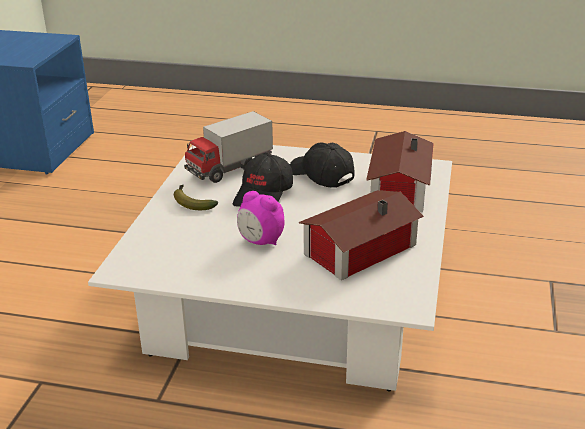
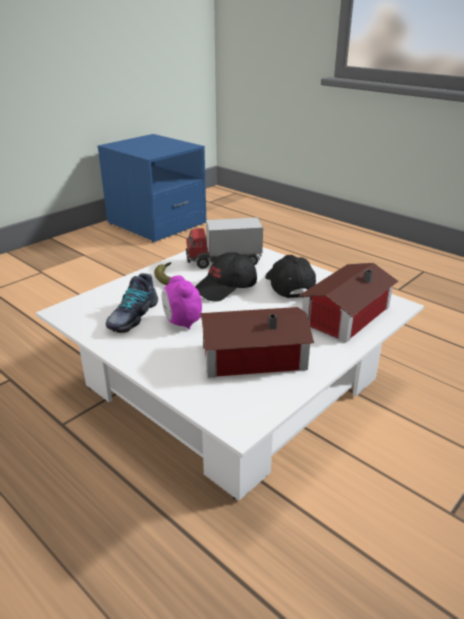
camera: 30 degrees right, 0 degrees up
(202, 251) = (132, 316): none -> shoe

